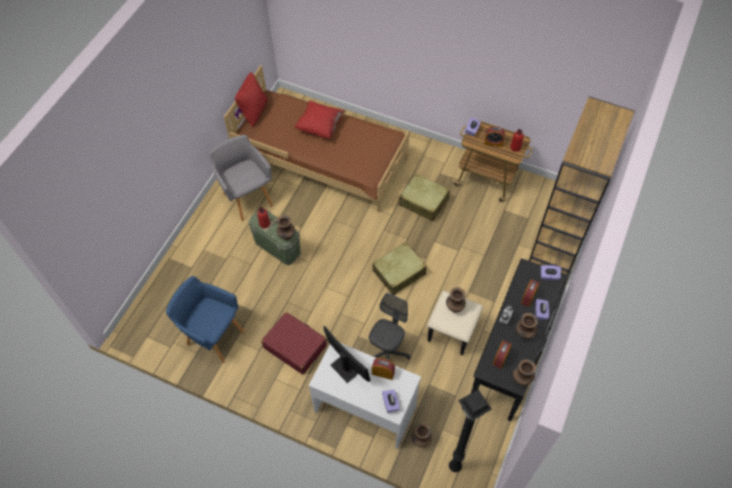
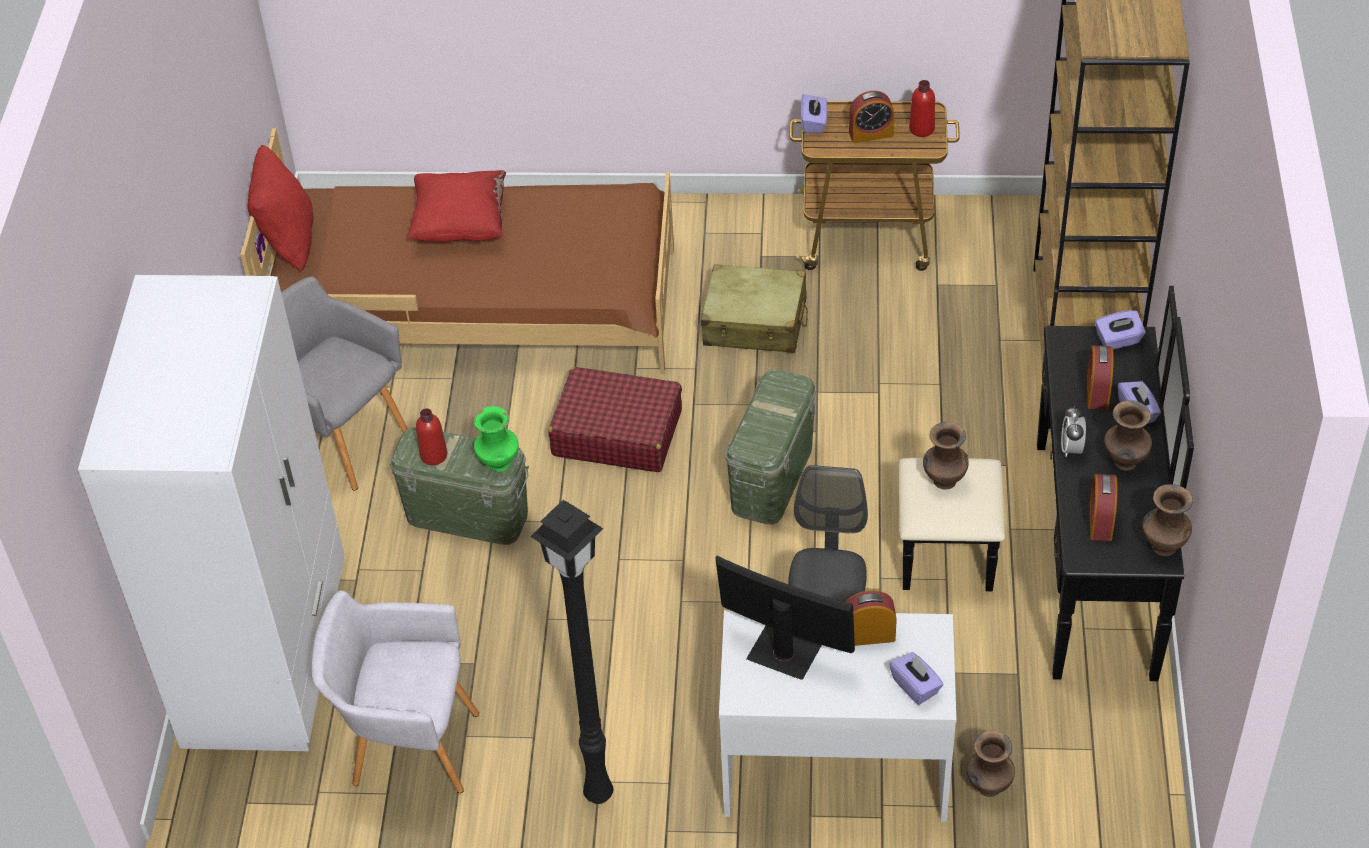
camera: 20 degrees left, 10 degrees down
(181, 277) = (267, 652): none -> white wardrobe
(213, 336) = (408, 746): blue armchair -> grey armchair
(287, 236) = (499, 464): brown vase -> green vase
(295, 346) = (612, 701): red suitcase -> red suitcase (616, 432)
(399, 272) = (772, 477): beige suitcase -> green storage box
(453, 466) = (1084, 810): black floor lamp -> black floor lamp (596, 794)

